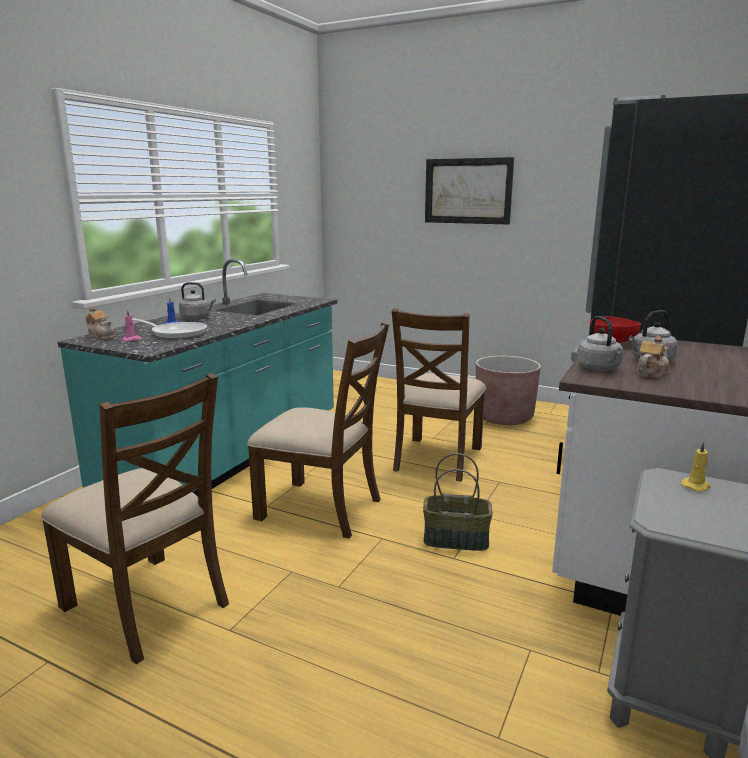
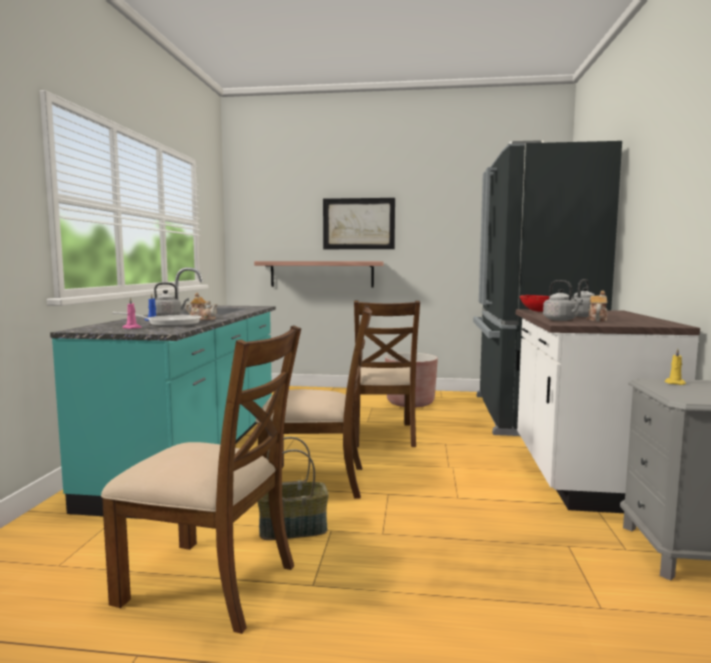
camera: 20 degrees left, 10 degrees down
(102, 336) = (94, 328): teapot -> teapot (203, 319)
(423, 252) = (321, 274): none -> shelf
(456, 539) = (448, 485): basket -> basket (293, 528)

